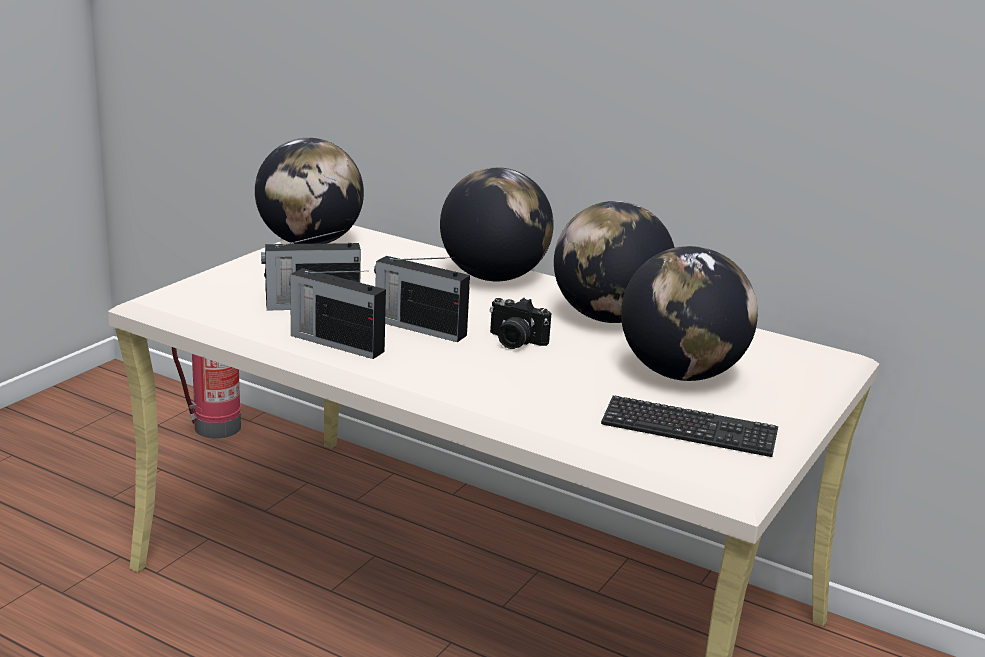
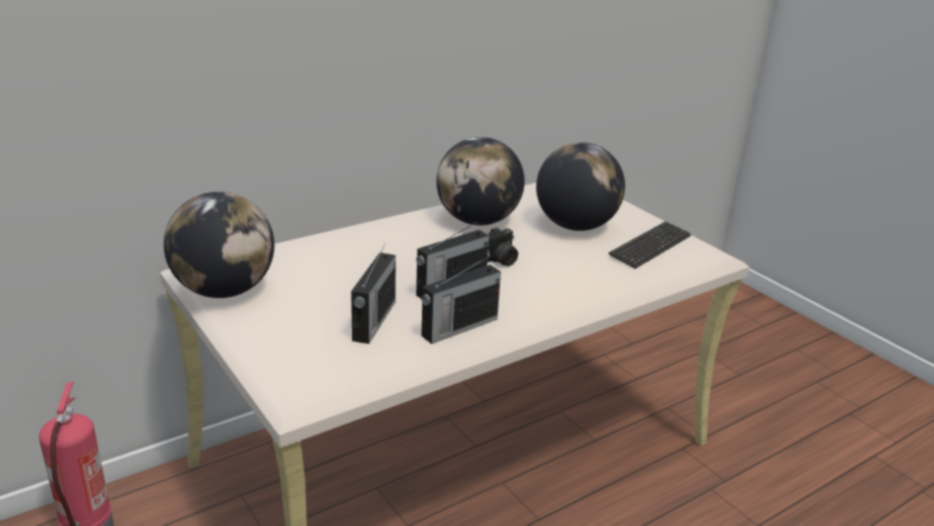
camera: 65 degrees left, 5 degrees up
(493, 277) = (374, 237): globe -> none

